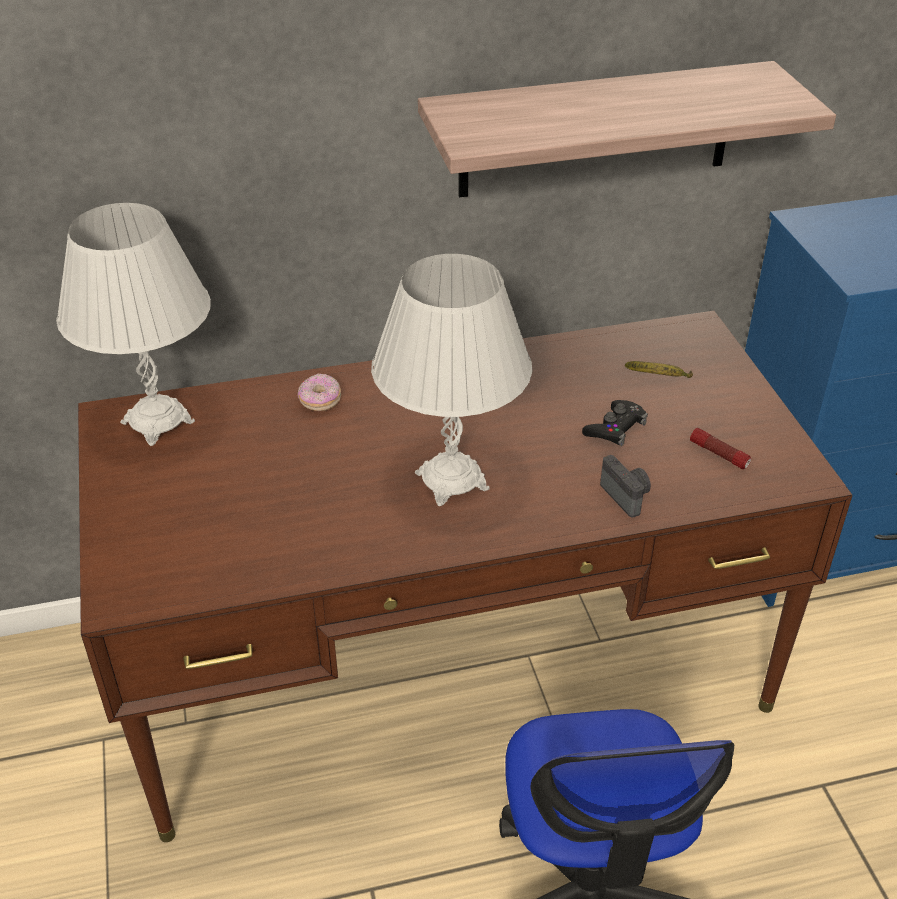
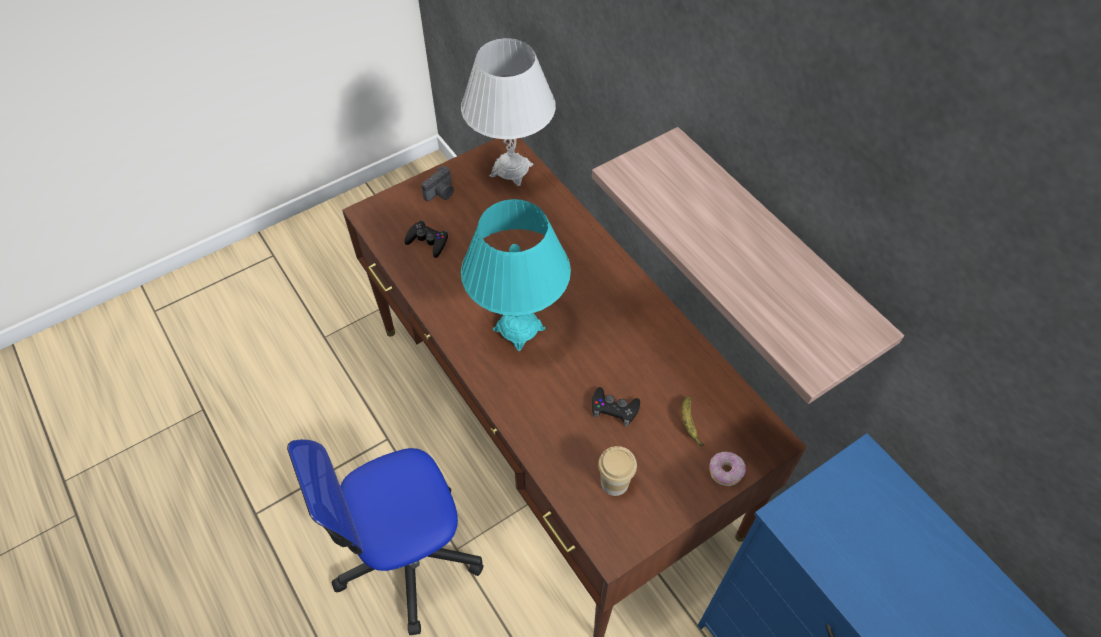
camera: 70 degrees right, 15 degrees up
(231, 540) = (428, 241): none -> black game controller
(320, 400) = (566, 236): donut -> donut (725, 471)
(451, 481) = (518, 329): white table lamp -> turquoise table lamp
(627, 496) = (544, 432): camera -> camera (441, 193)
(719, 454) = (614, 482): flashlight -> cup

